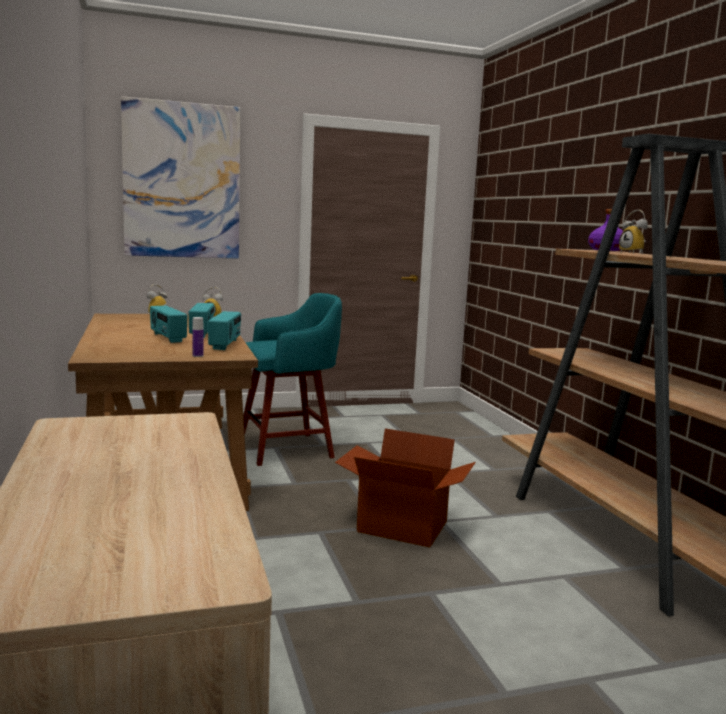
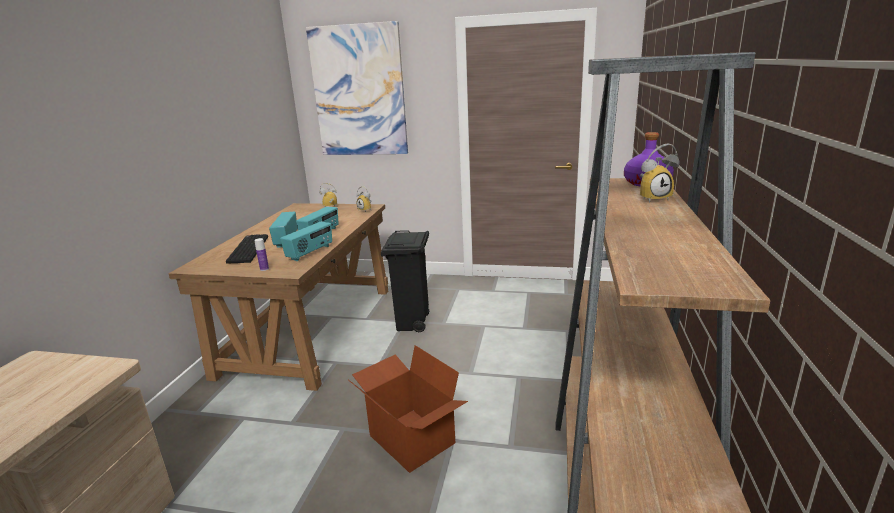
camera: 30 degrees right, 10 degrees up
(133, 345) = (247, 249): none -> keyboard
(288, 449) = (412, 324): turquoise stool -> black trash can
(634, 253) = (653, 198): alarm clock -> alarm clock turned 105 degrees counterclockwise

